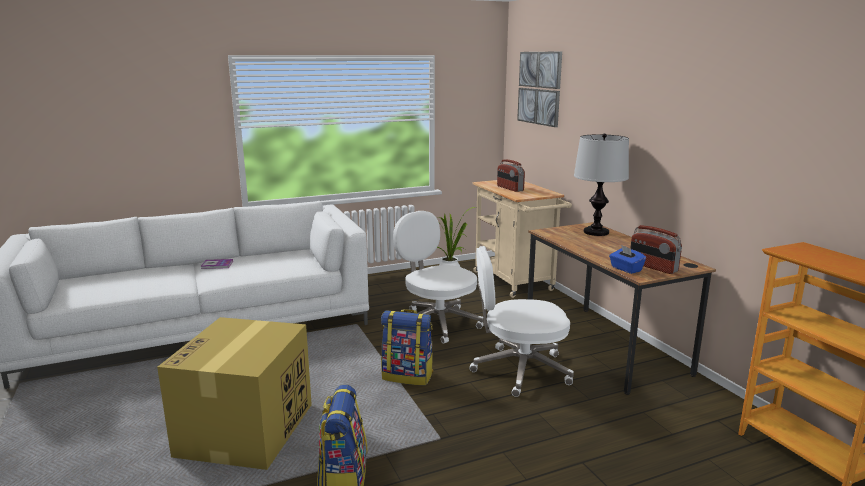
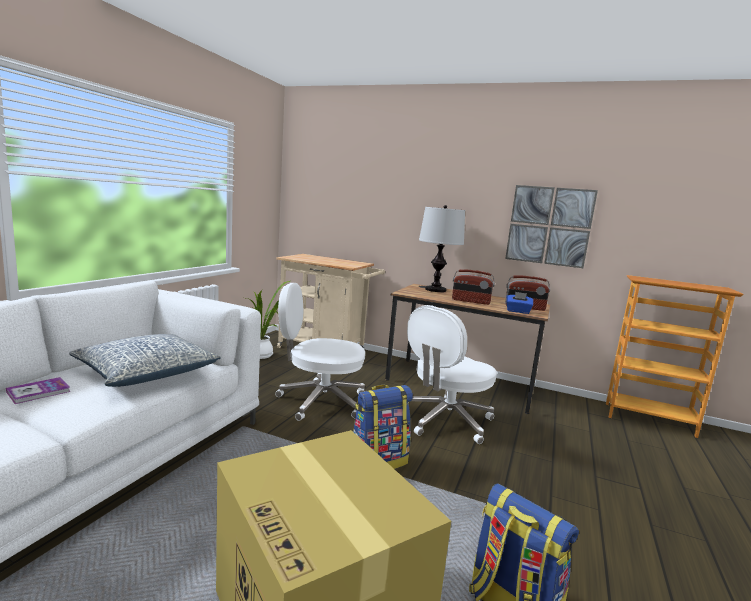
camera: 45 degrees left, 5 degrees down
(276, 265) = (147, 372): none -> pillow
(509, 188) = (322, 261): radio -> radio (470, 301)
(539, 88) = (334, 169): picture -> picture (549, 226)

